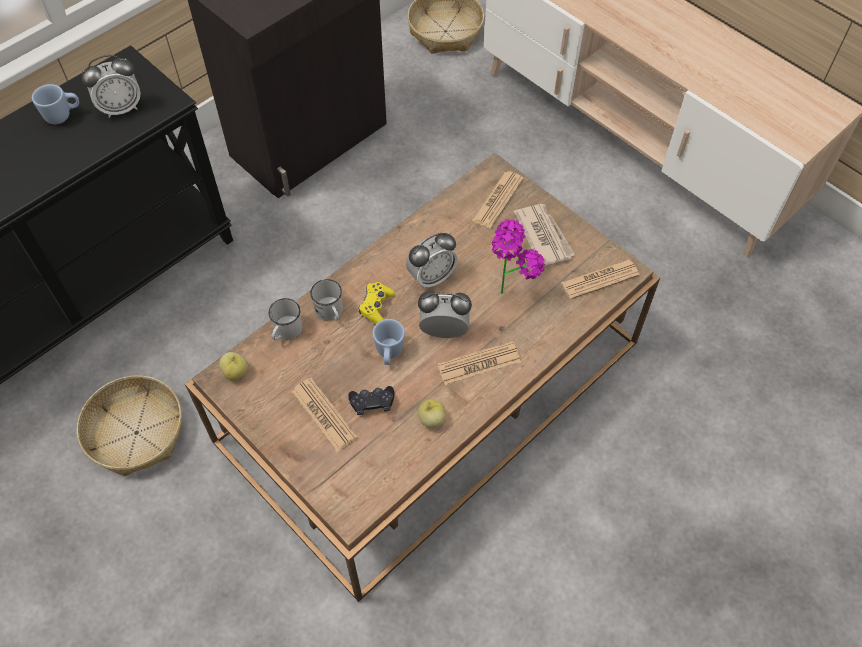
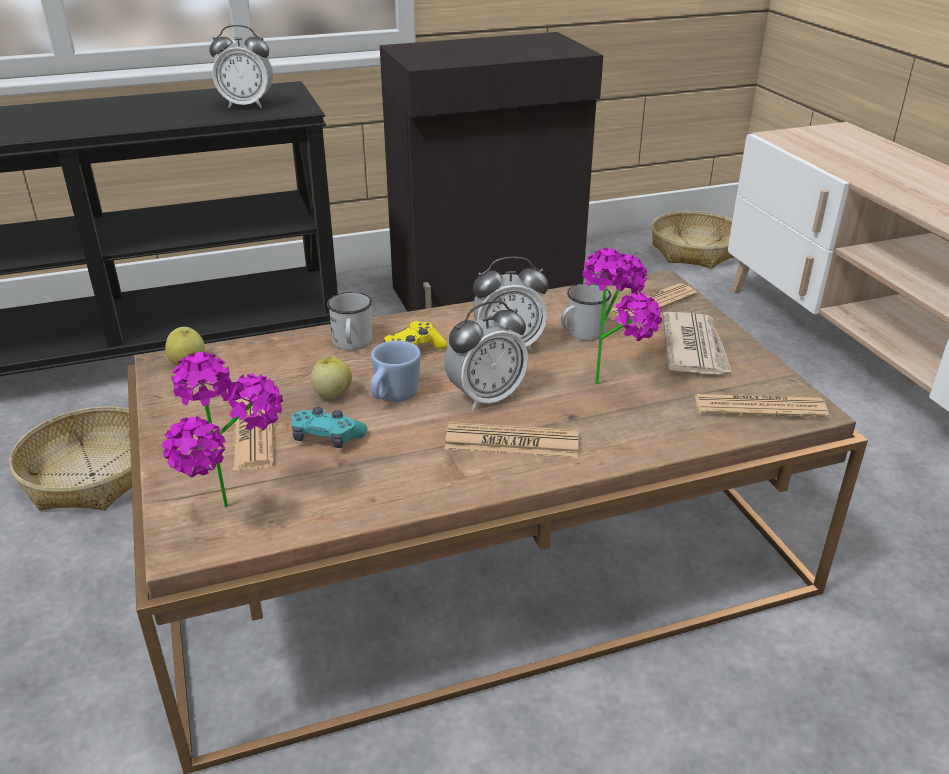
camera: 25 degrees right, 25 degrees down
(63, 116) = (188, 101): blue mug -> none
(285, 332) = (282, 346): white mug -> white mug (581, 333)
(365, 481) = (239, 515): none -> potted plant
(372, 403) = (327, 438): black game controller -> turquoise game controller
(431, 419) = (394, 479): apple -> apple (331, 394)
(444, 331) = (486, 397): alarm clock -> alarm clock turned 120 degrees clockwise

